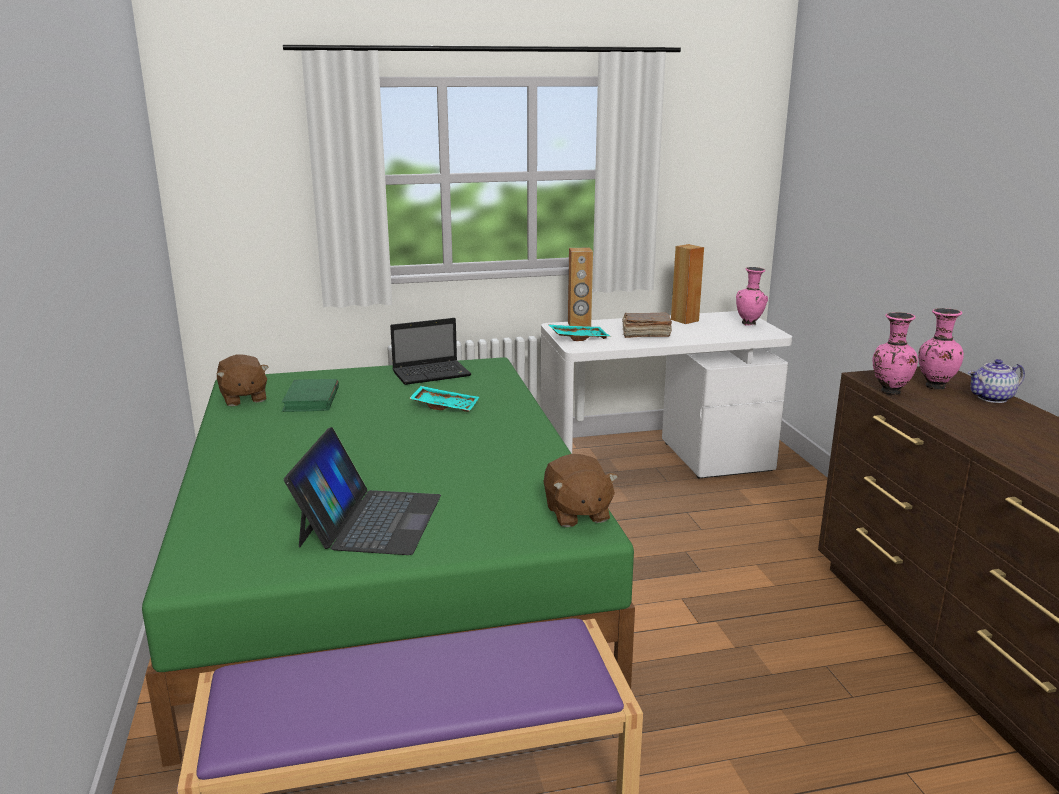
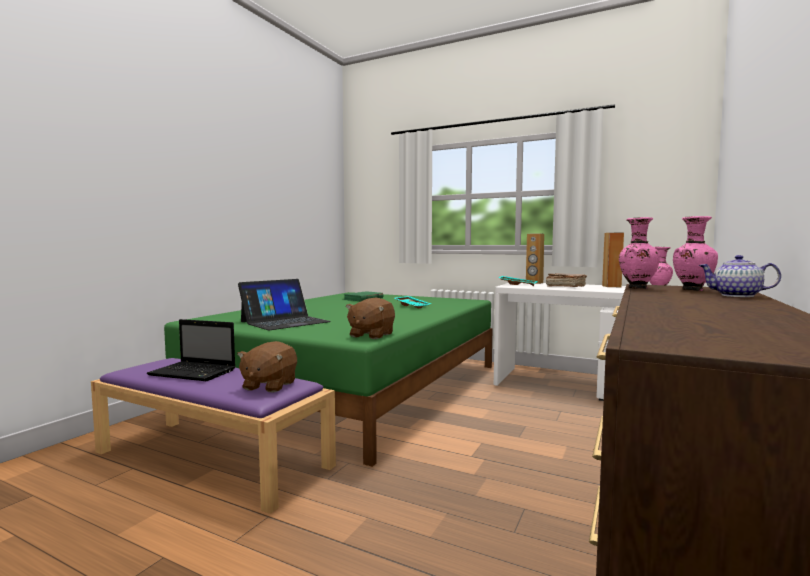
camera: 40 degrees right, 15 degrees down
(243, 398) = (340, 296): brown plush toy -> brown plush toy (269, 385)
(433, 374) = (436, 299): laptop -> laptop (194, 373)

